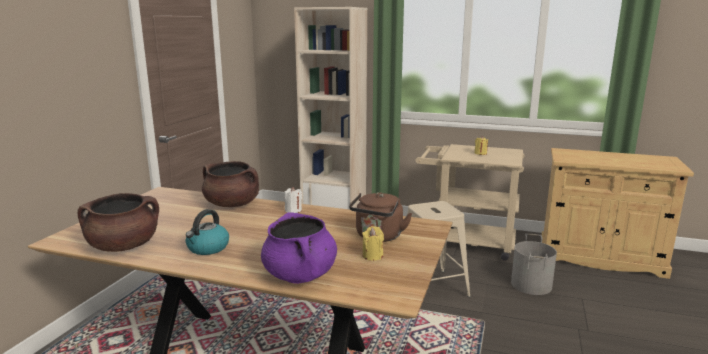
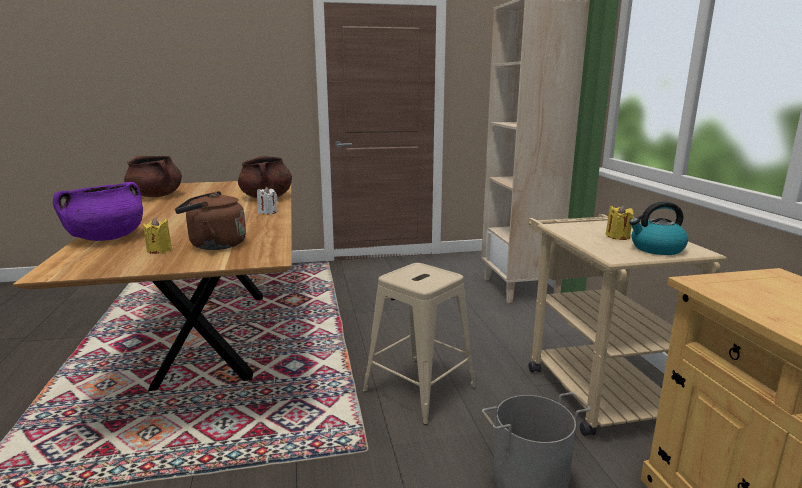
camera: 60 degrees right, 0 degrees up
(208, 248) = (160, 210): kettle -> kettle (656, 249)

